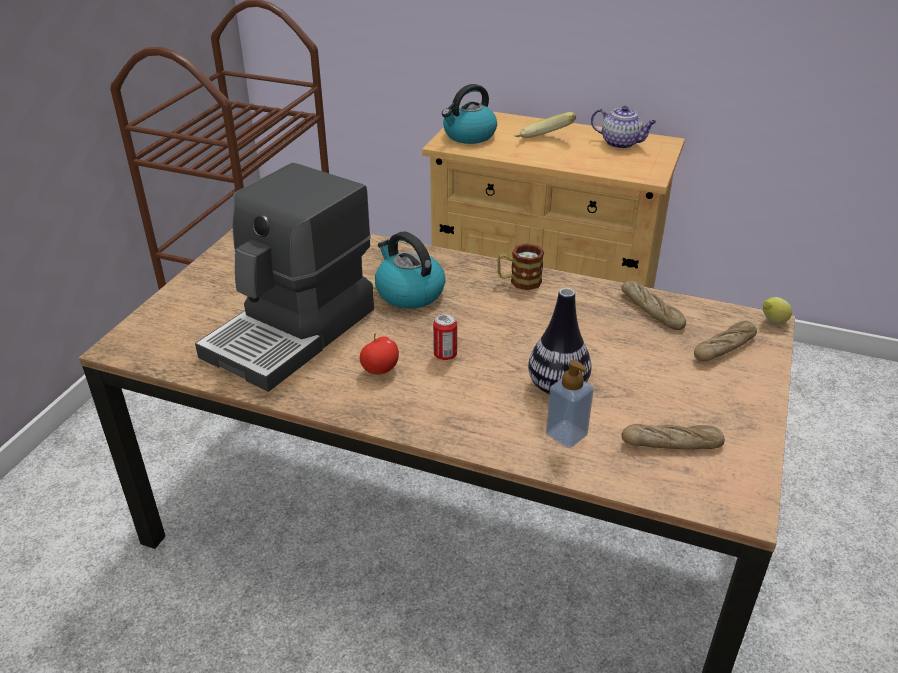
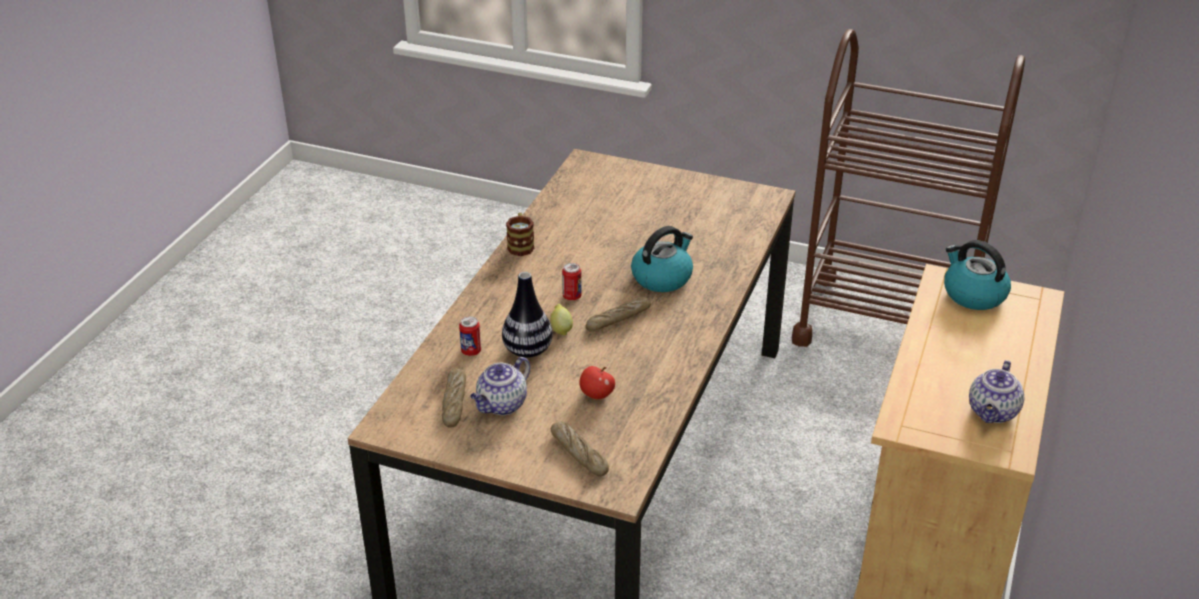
camera: 90 degrees right, 0 degrees up
(293, 332) = (602, 226): coffee machine -> none
(380, 370) = (554, 267): apple -> apple (596, 395)
(519, 281) = (685, 338): mug -> mug (520, 245)
(543, 141) = (975, 349): banana -> none
(566, 434) = (471, 351): soap dispenser -> can
(651, 311) = (639, 415): bread -> bread (618, 319)
(665, 404) = (501, 405): none -> teapot
(772, 322) = (622, 496): lemon -> lemon (561, 329)

